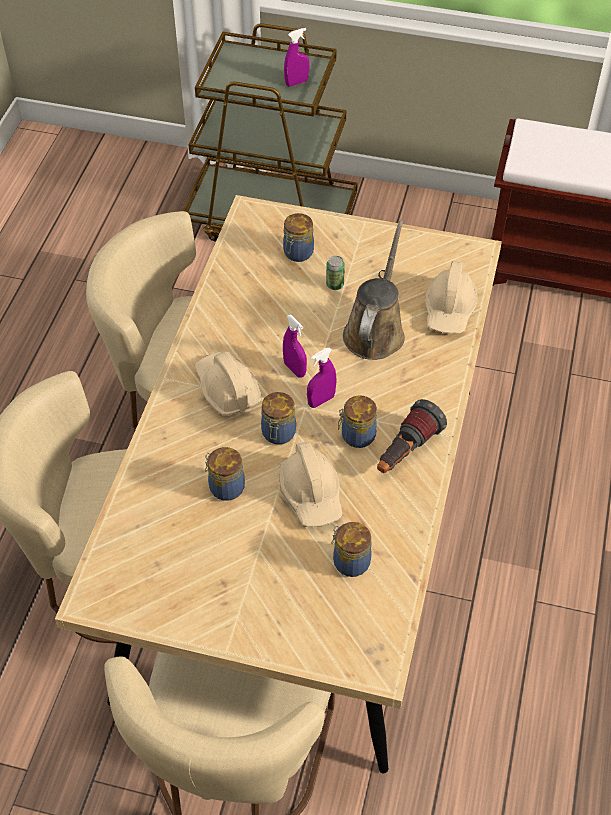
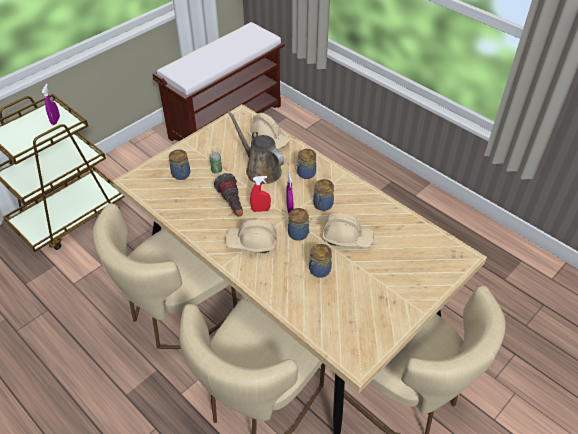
camera: 60 degrees left, 5 degrees down
(294, 369) = (260, 210): purple spray bottle -> red spray bottle
(350, 561) = (398, 241): jar -> jar (305, 173)
(406, 452) = (345, 192): flashlight -> flashlight (232, 205)

